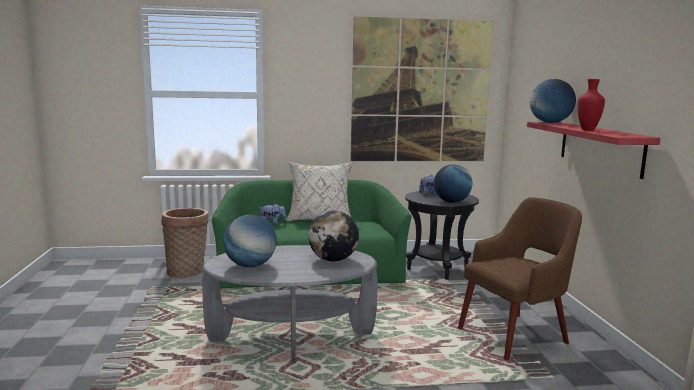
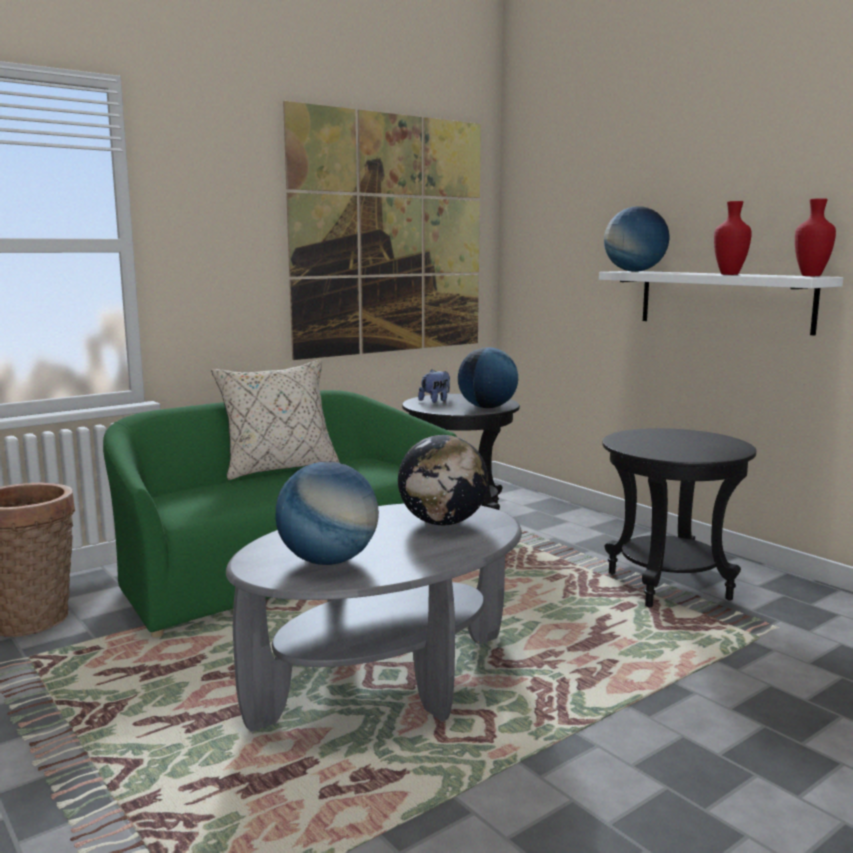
camera: 30 degrees left, 0 degrees up
(272, 223) = (207, 488): plush toy -> none
(514, 335) = (668, 586): brown armchair -> black side table
(600, 147) = (723, 300): red shelf -> white shelf
(635, 135) = (809, 276): none -> red vase

